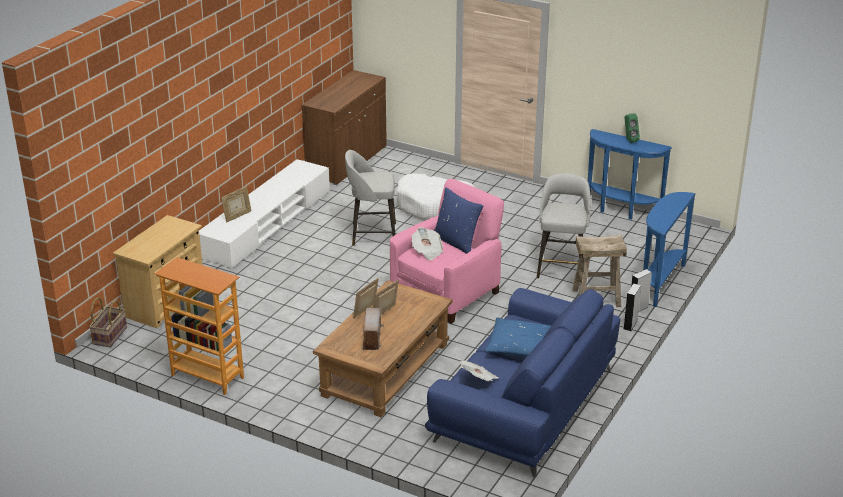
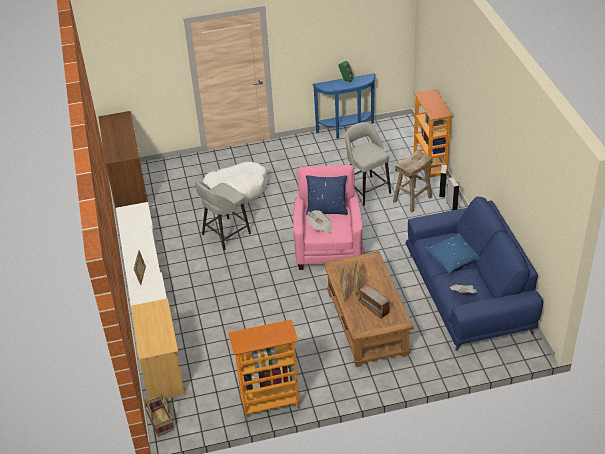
camera: 40 degrees left, 10 degrees up
(659, 282) = (430, 168): blue console table -> bookcase

